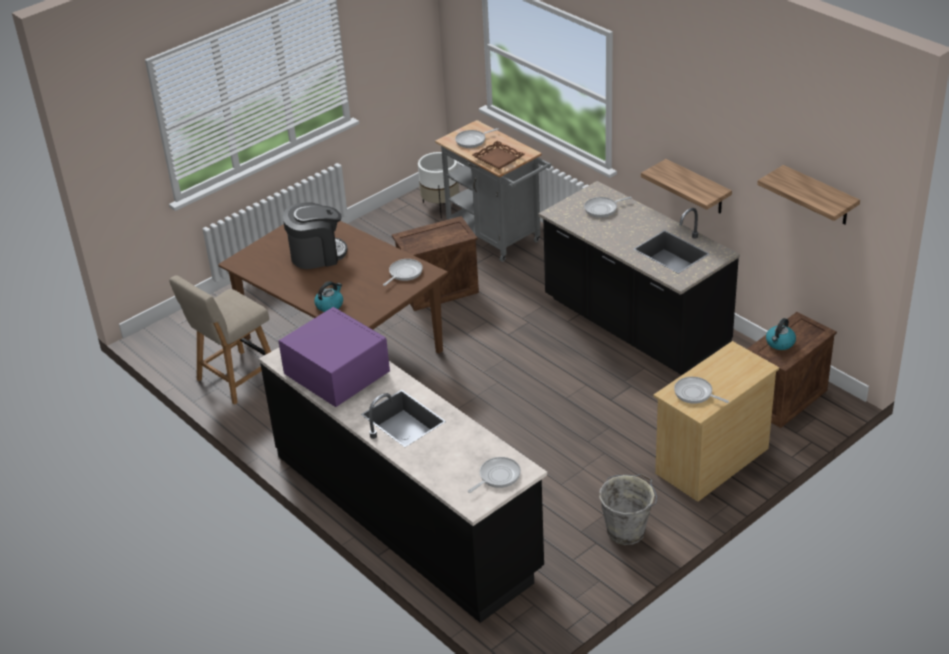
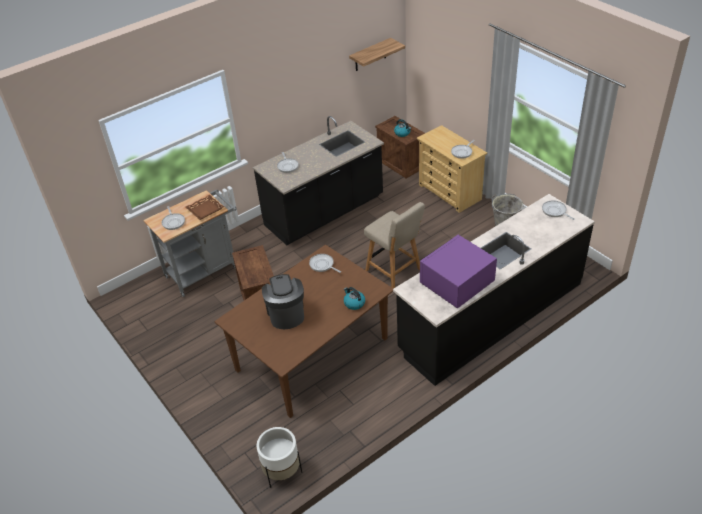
camera: 85 degrees left, 5 degrees up
(235, 379) = (341, 419): beige chair -> beige chair (395, 271)
(440, 207) = (151, 300): white planter -> white planter (282, 472)
(697, 187) = (302, 116): shelf -> none

